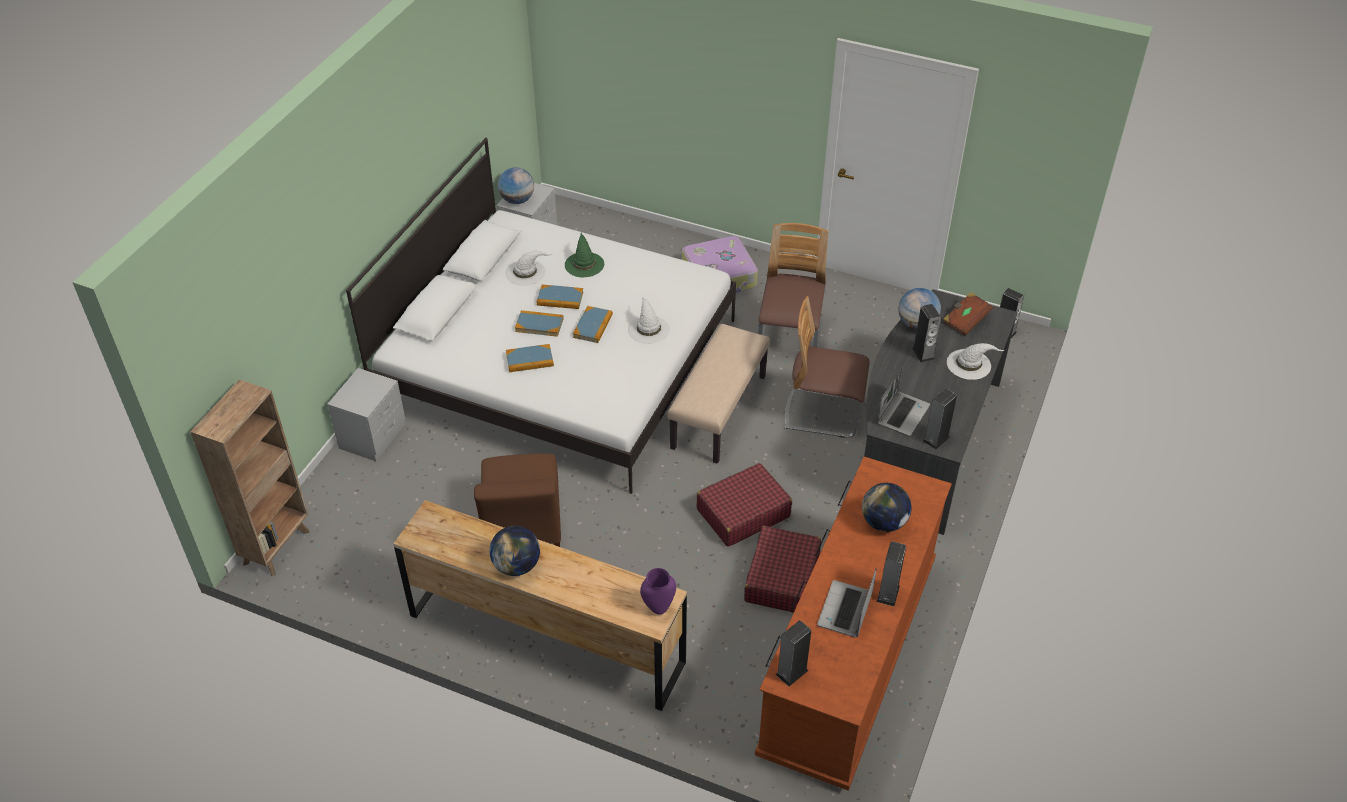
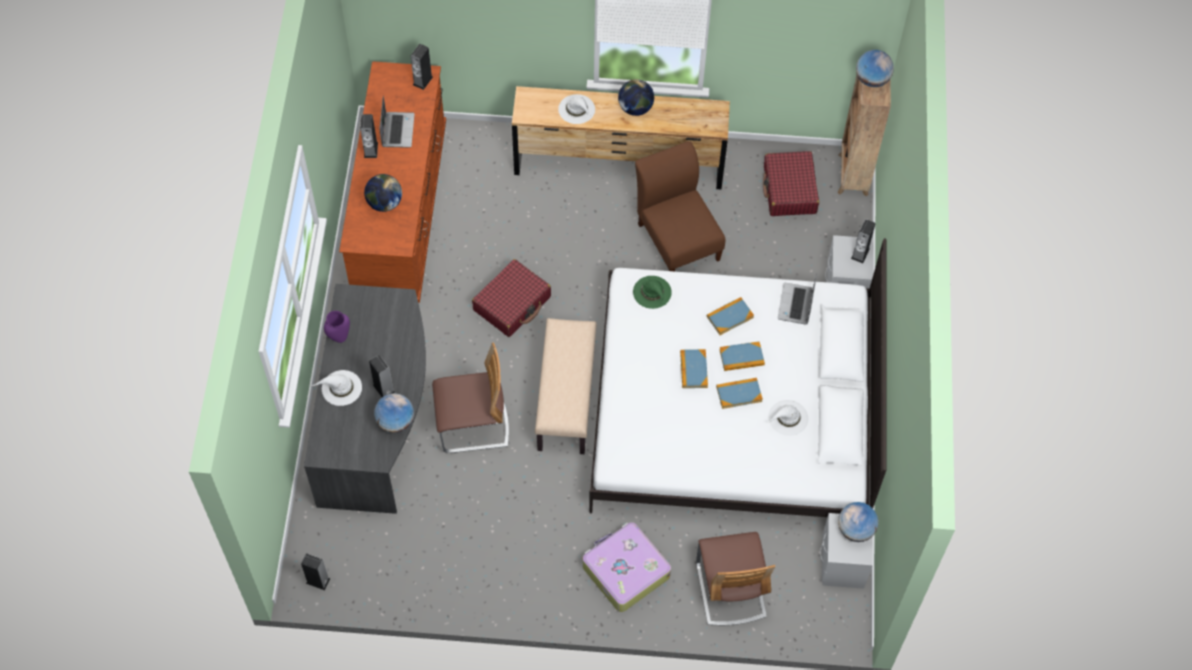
camera: 160 degrees right, 15 degrees up
(234, 412) = (872, 79): none -> globe
(584, 264) = (738, 445): green hat -> green hat (652, 292)
(648, 329) = (643, 382): white hat -> white hat (577, 109)
(658, 609) = (525, 105): purple vase -> purple vase (339, 337)
(782, 578) = (464, 257): red suitcase -> red suitcase (789, 190)
(789, 339) = (528, 505): chair -> chair (730, 590)
(902, 414) = (390, 317): laptop -> laptop (796, 305)
(936, 439) = (358, 300): speaker -> speaker (860, 253)
(965, 320) = (351, 440): brown book -> none

